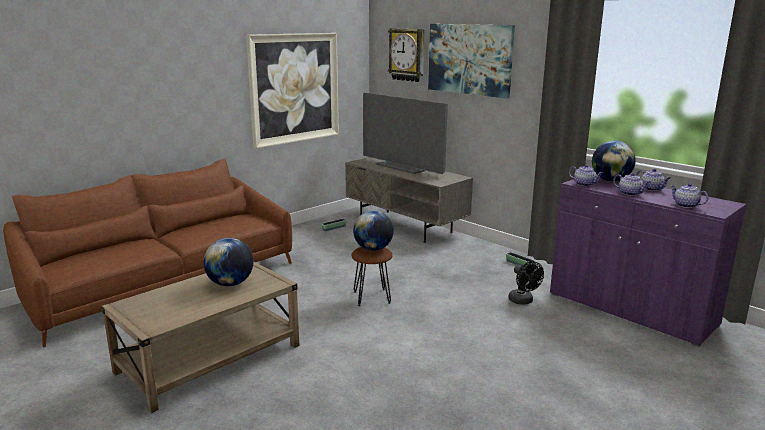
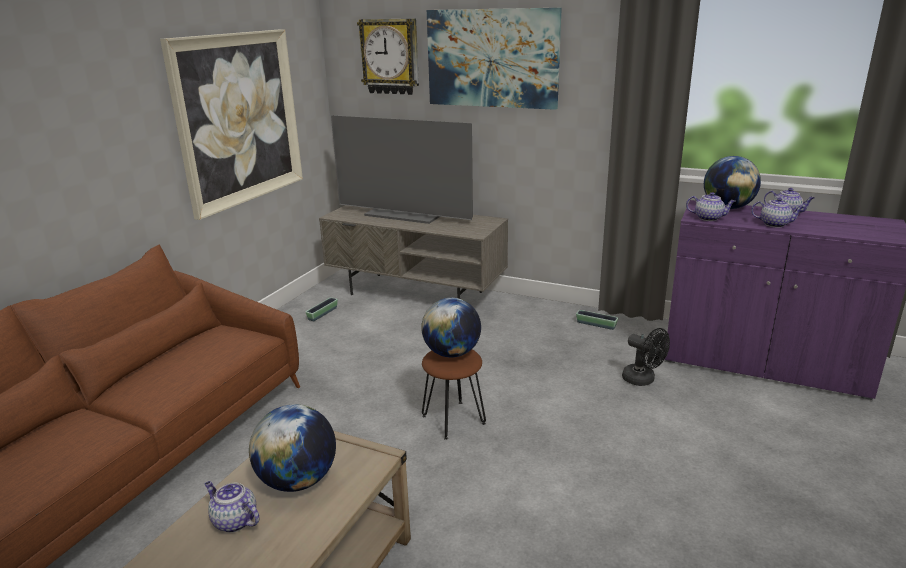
camera: 20 degrees left, 5 degrees up
(685, 205) = (853, 233): teapot -> teapot (234, 521)

